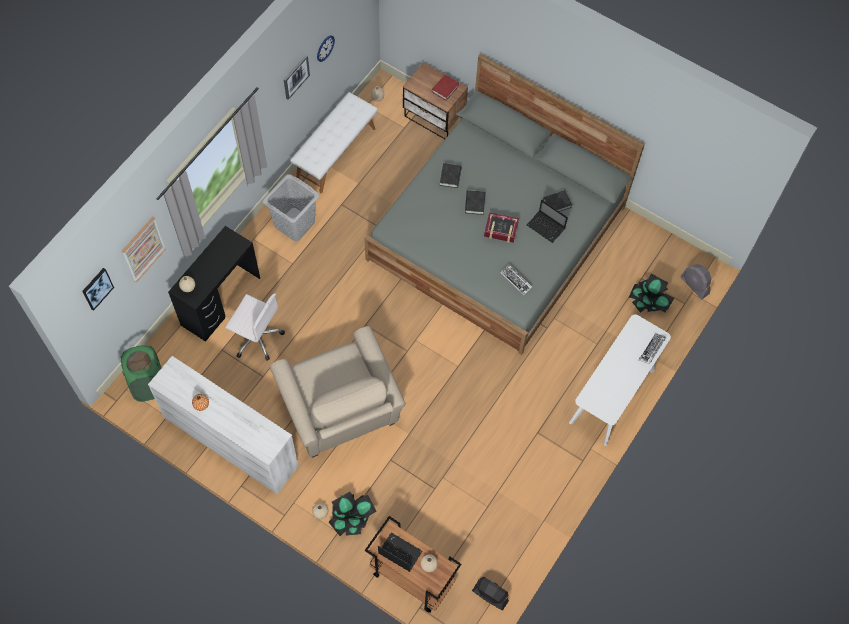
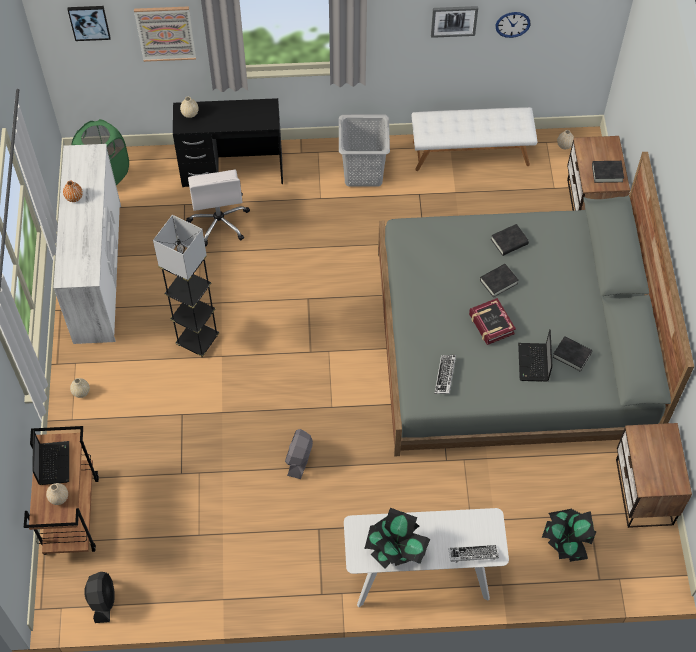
camera: 55 degrees right, 5 degrees down
(341, 413) = (197, 340): beige armchair -> grey floor lamp
(352, 518) = (95, 422): potted plant -> potted plant (396, 549)
(445, 89) = (607, 173): red book -> black book
(648, 240) = (642, 492): none -> nightstand
(694, 285) = (631, 576): grey fan -> grey fan (299, 459)

